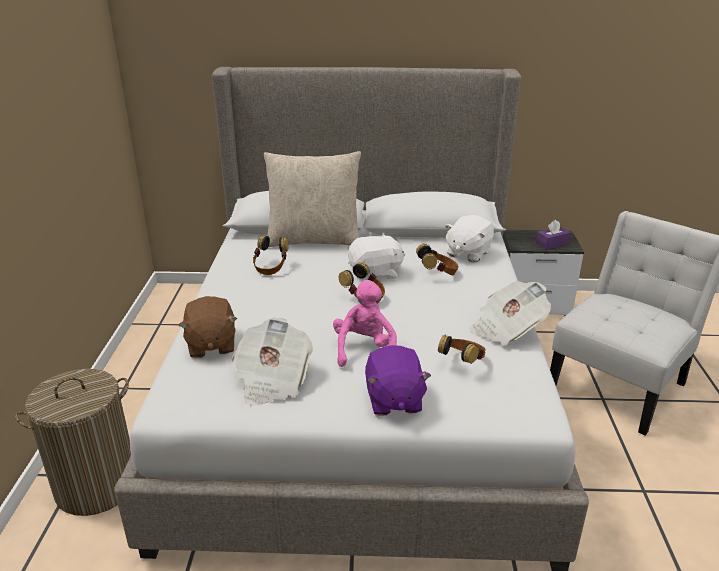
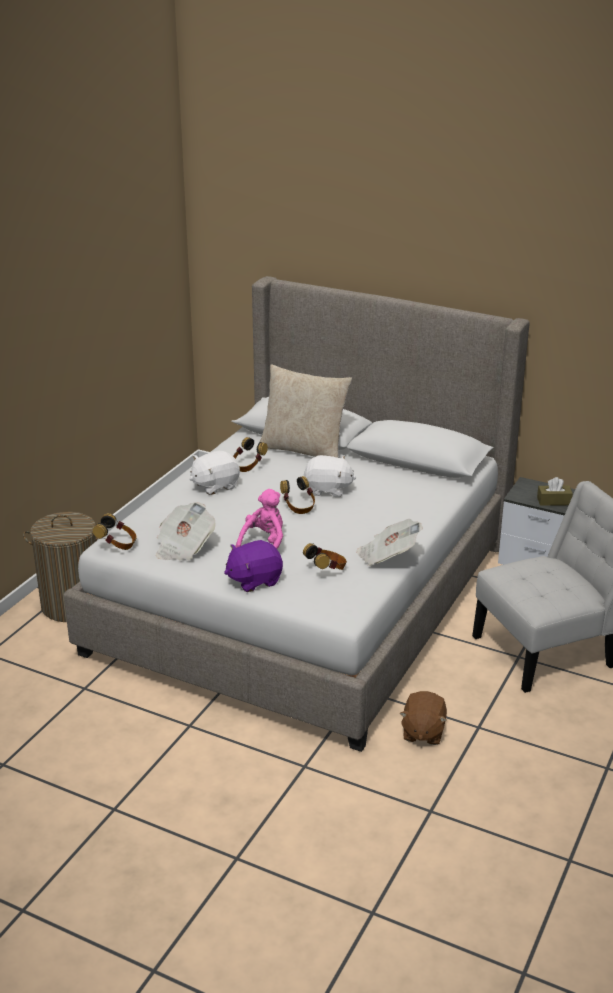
camera: 25 degrees right, 0 degrees up
(211, 345) = (161, 514): brown plush toy -> brown plush toy (422, 732)
(393, 400) = (254, 580): purple plush toy -> purple plush toy turned 45 degrees clockwise
(437, 274) = (379, 501): headphones -> headphones (117, 545)
(467, 253) = (425, 490): white plush toy -> white plush toy (215, 485)
(552, 243) = (554, 501): purple tissue box -> brown tissue box

